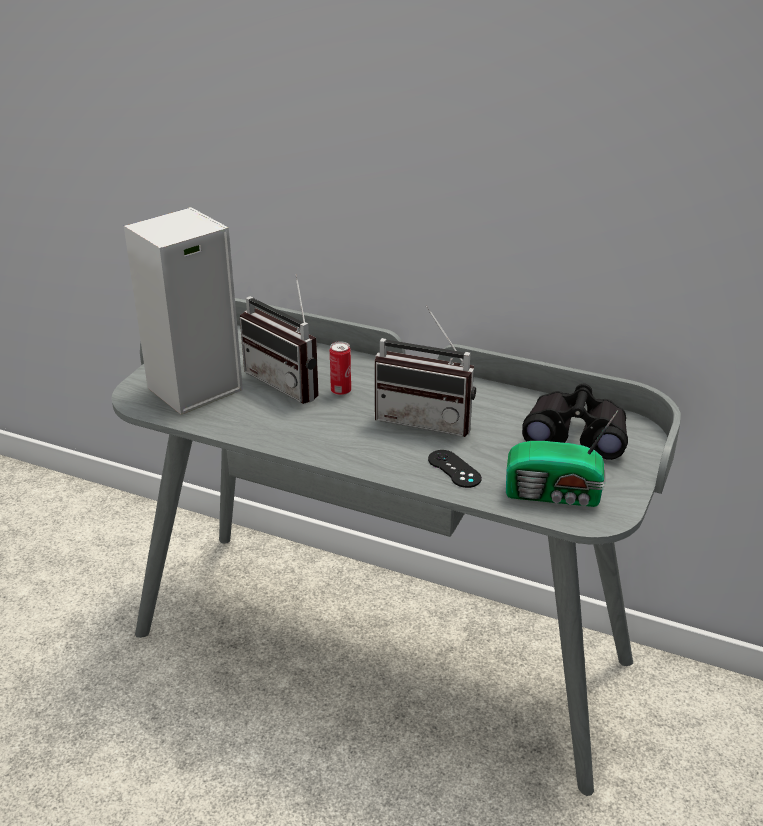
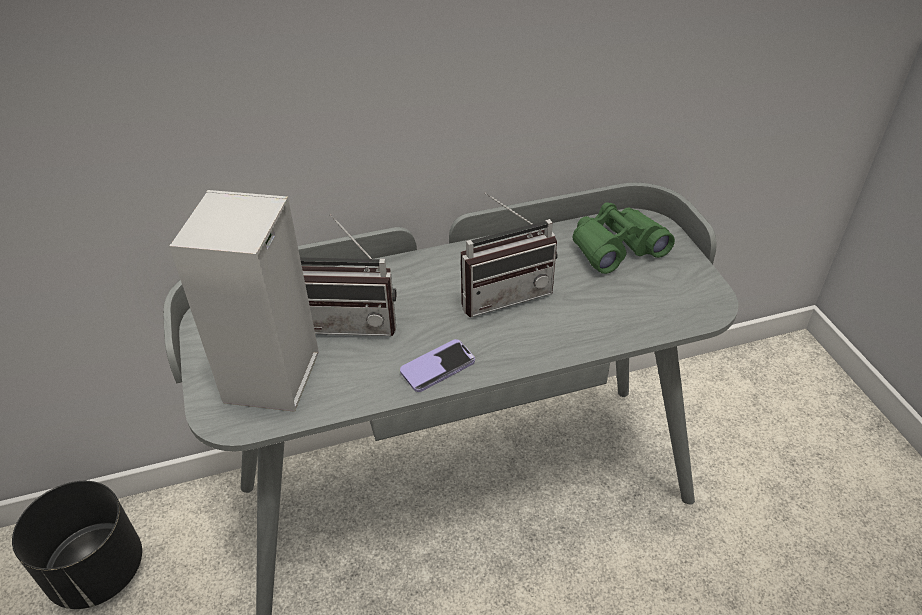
camera: 40 degrees left, 10 degrees up
(81, 532) = (97, 571): none -> black planter
(307, 439) = (438, 367): none -> phone
(341, 391) = (405, 305): can -> none
(454, 469) = (578, 326): black game controller -> none
(555, 495) = (666, 305): radio -> none
(576, 434) = (616, 247): black binoculars -> green binoculars

